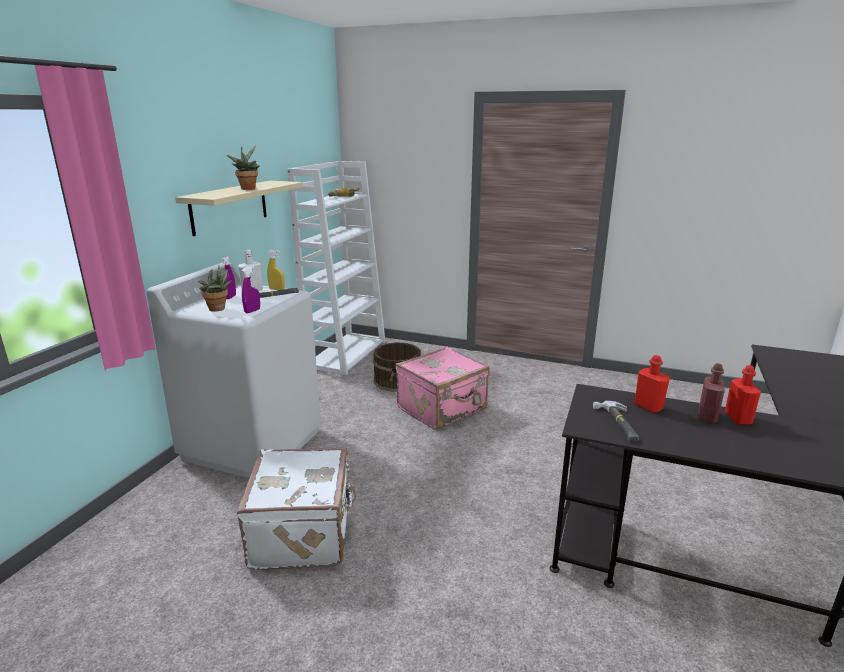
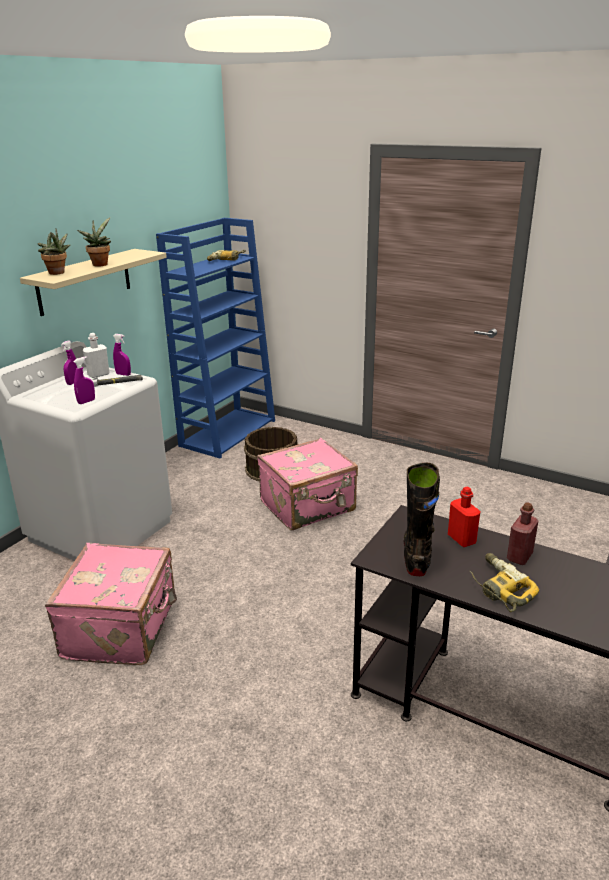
camera: 10 degrees right, 5 degrees up
(218, 309) = (55, 397): potted plant -> potted plant (58, 273)
(277, 289) = (123, 374): yellow spray bottle -> purple spray bottle
(304, 533) = (123, 629): white suitcase -> pink suitcase
(346, 353) = (228, 432): white bookcase -> blue bookcase
(618, 423) = (416, 556): hammer -> black boot
(708, 443) = (498, 588): none -> power drill
(738, 418) = (552, 562): red bottle -> none

